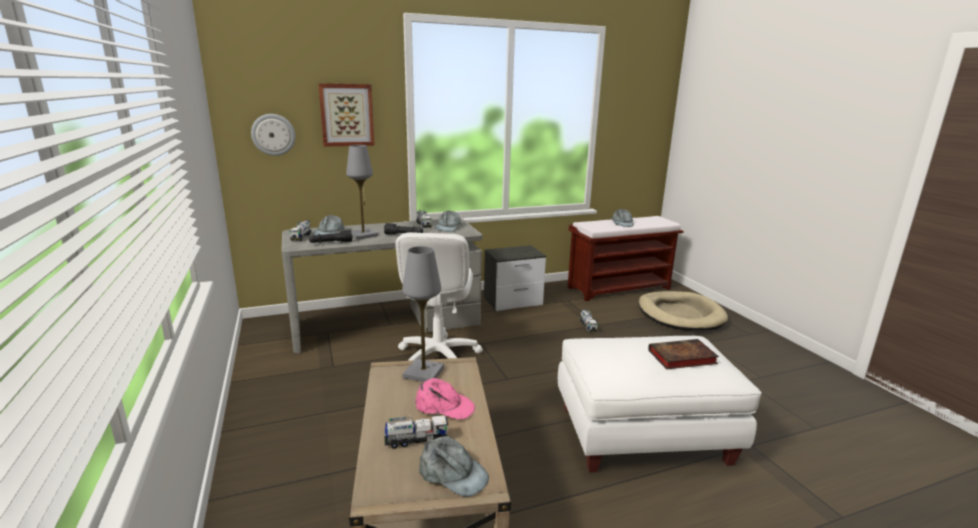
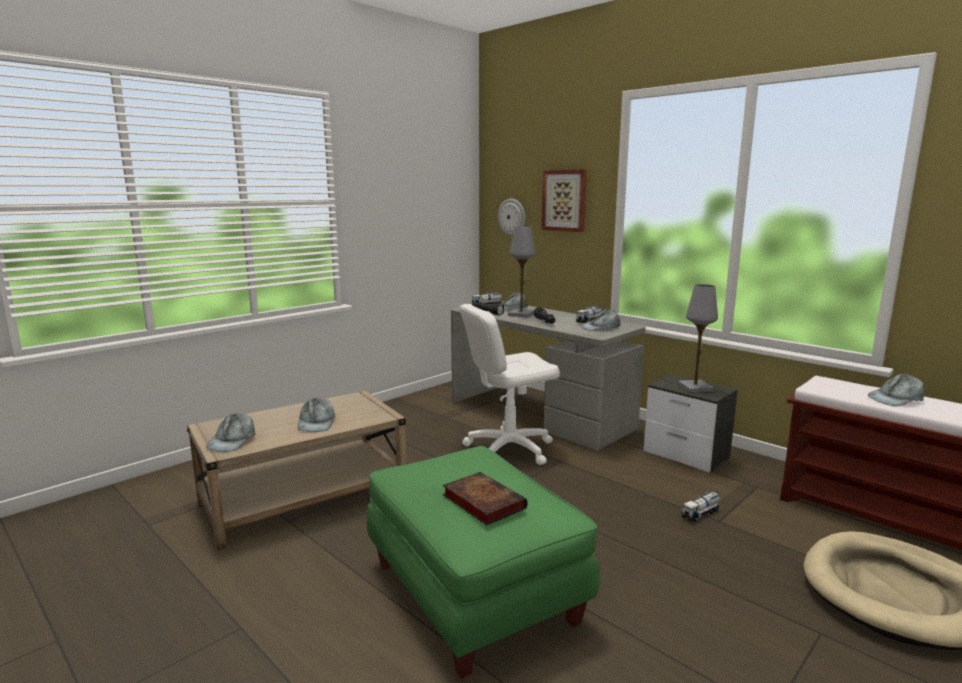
camera: 65 degrees right, 5 degrees down
(416, 440) = (268, 423): toy truck -> none
(424, 373) = (361, 407): grey table lamp -> grey table lamp (695, 388)
(444, 406) = (316, 422): pink cap -> grey cap
(642, 435) = (472, 592): white ottoman -> green ottoman

